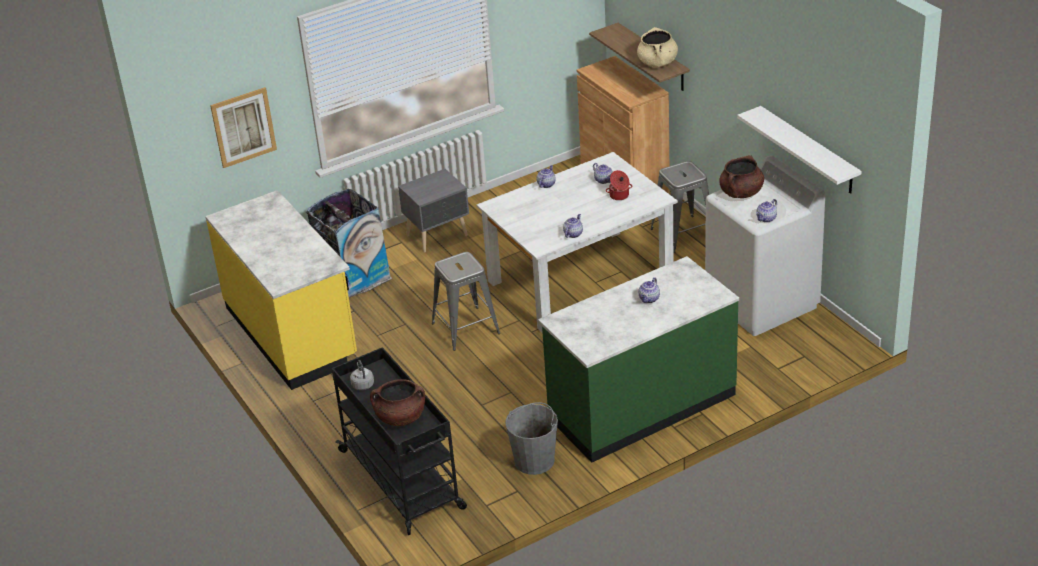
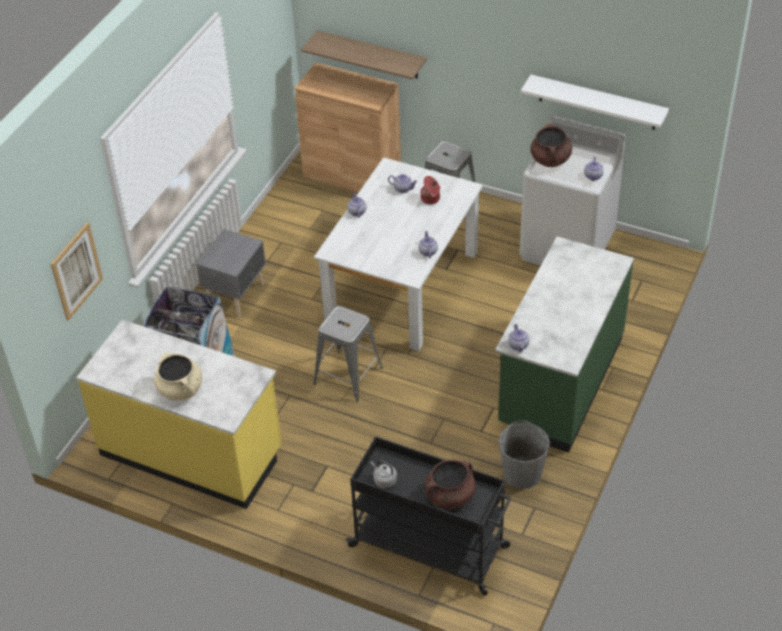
camera: 35 degrees left, 10 degrees up
(649, 299) = (566, 290): teapot -> teapot (518, 345)
(657, 63) = (393, 60): beige cooking pot -> beige cooking pot (180, 389)

